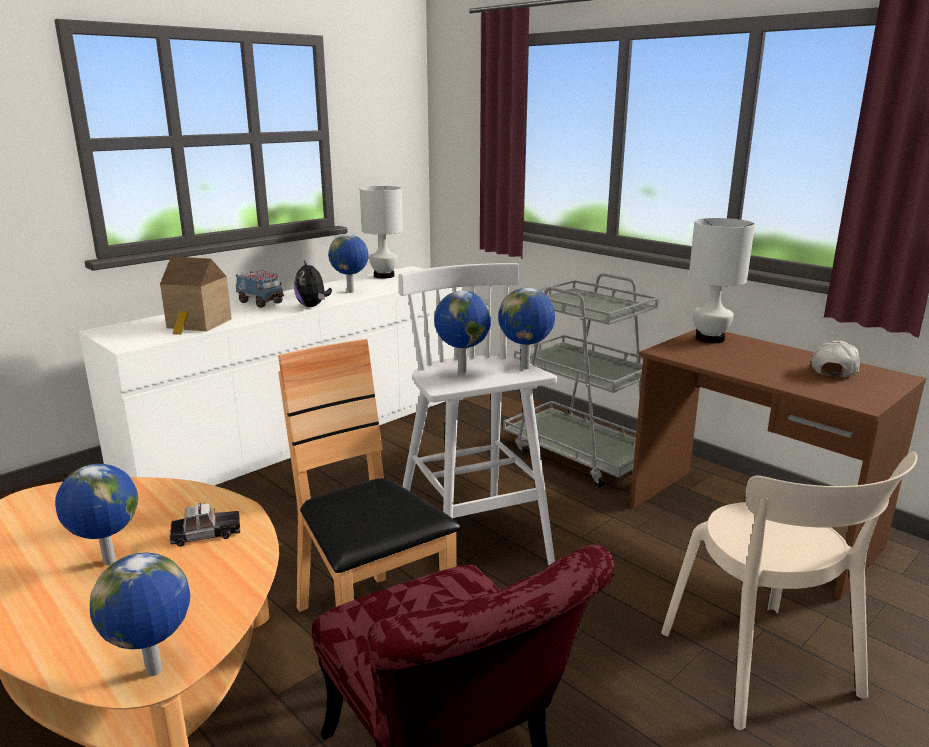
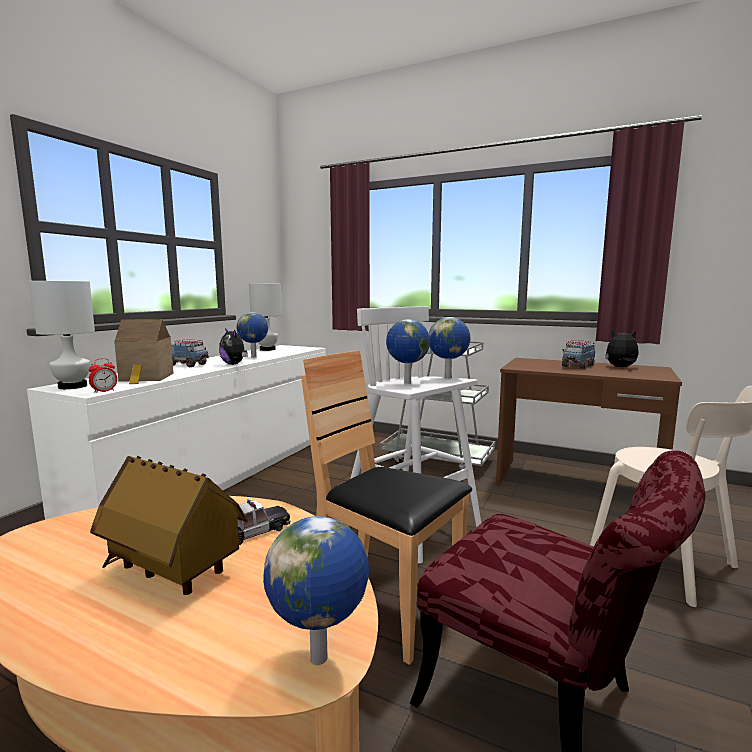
camera: 20 degrees left, 10 degrees down
(108, 562) = (172, 572): globe -> toy house
(140, 344) = (104, 391): none -> alarm clock
(710, 339) = (530, 361): white table lamp -> white table lamp (73, 386)
(767, 358) = (577, 366): none -> toy truck
(834, 369) = (621, 367): white cap -> plush toy

